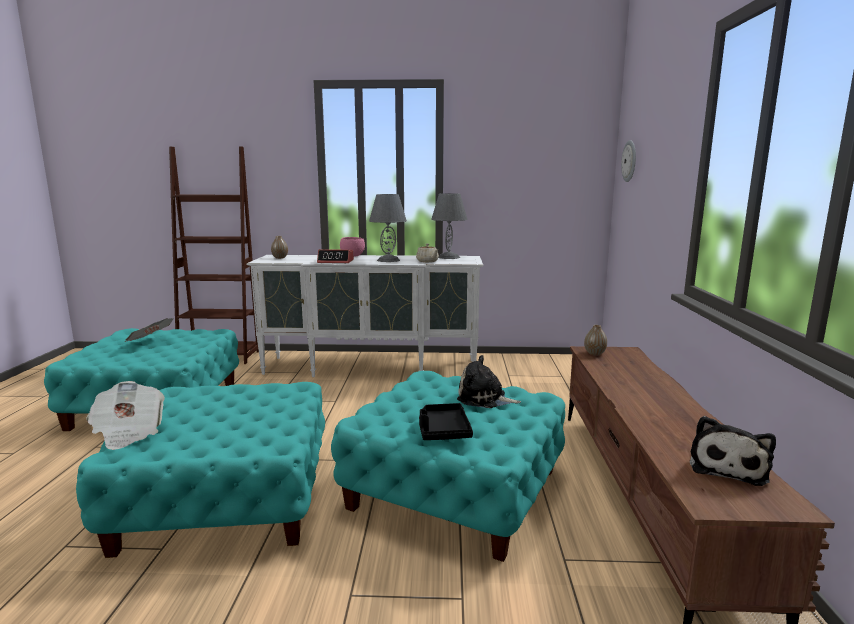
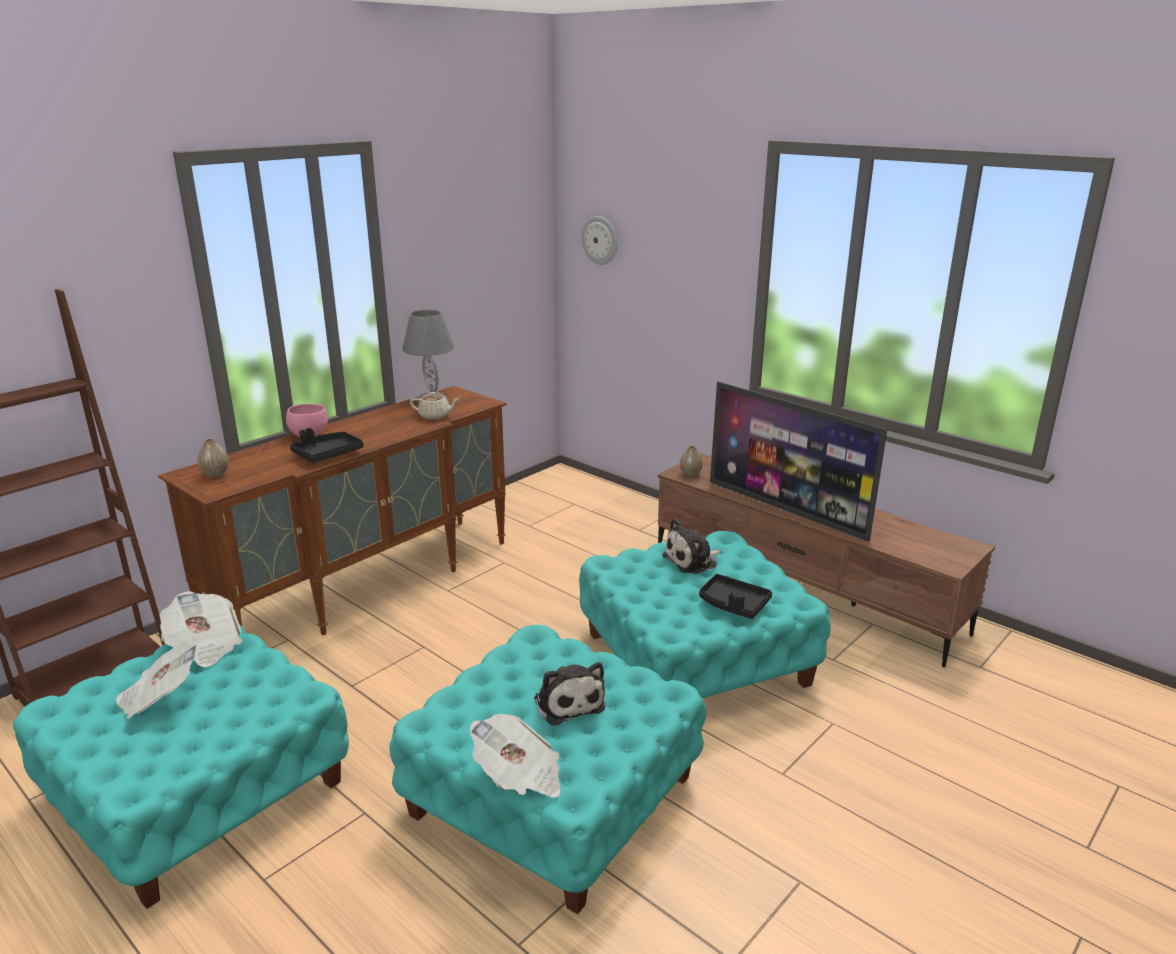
camera: 50 degrees left, 10 degrees up
(203, 334) = (205, 645): none -> newspaper
(336, 261) = (327, 454): alarm clock -> black tray
(371, 367) = (368, 586): white cabinet -> brown cabinet
(388, 260) = (383, 429): grey table lamp -> none
(625, 396) = (786, 509): none -> television
(727, 467) = (918, 537): plush toy -> plush toy (568, 702)

